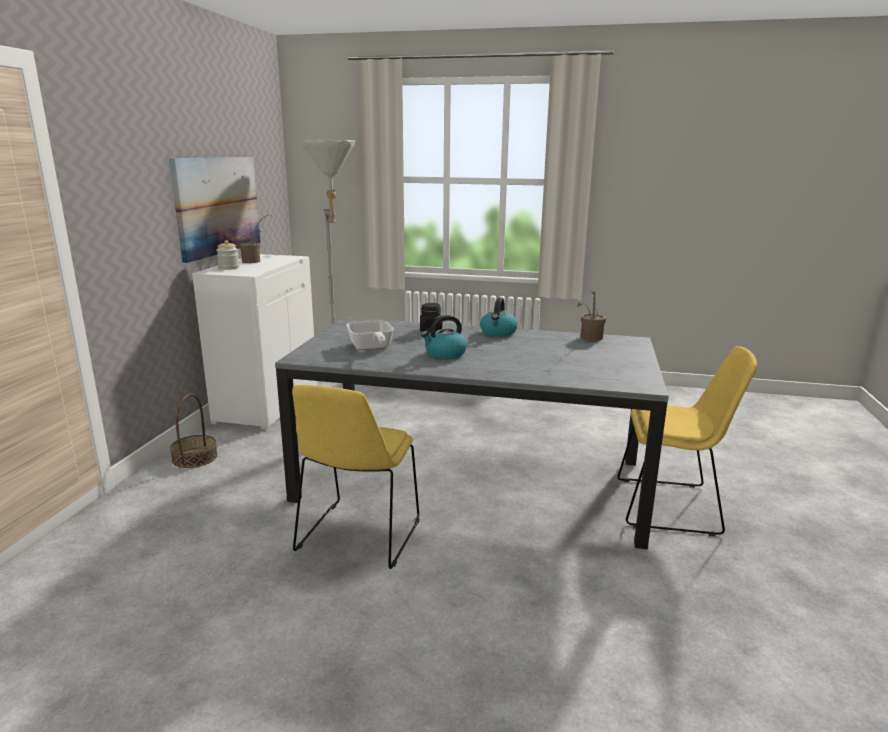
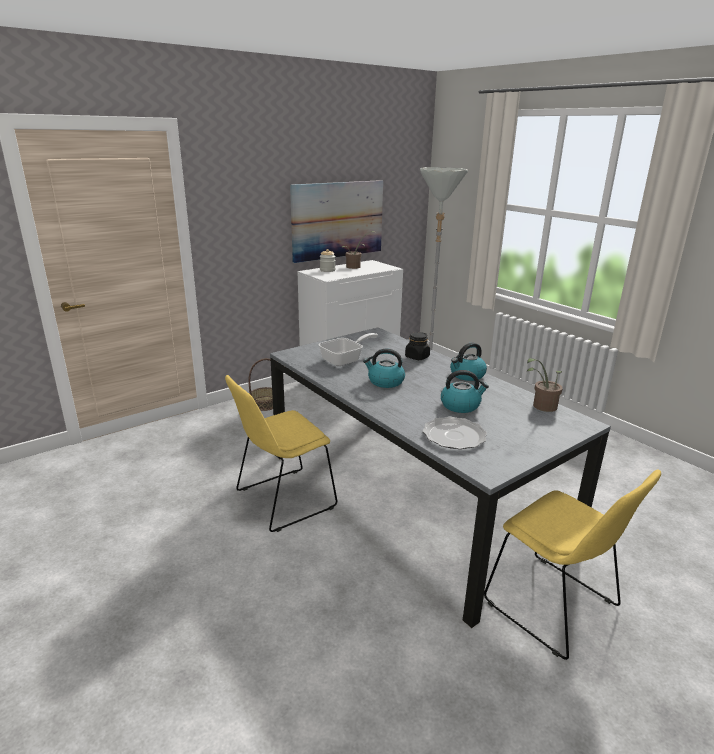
camera: 40 degrees right, 5 degrees up
(371, 348) = (345, 360): frying pan -> frying pan turned 150 degrees counterclockwise
(538, 353) = (461, 405): none -> kettle
(577, 373) = (453, 435): none -> plate

